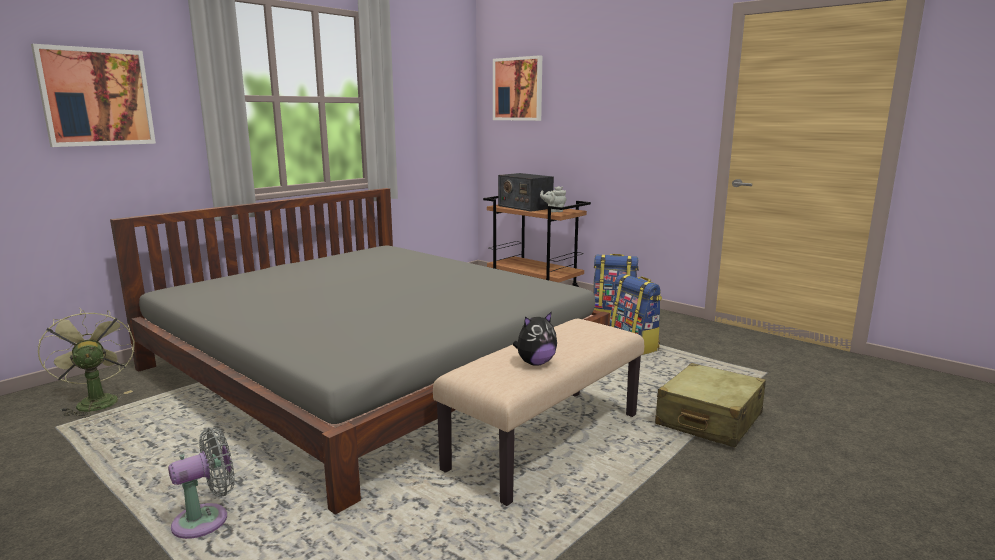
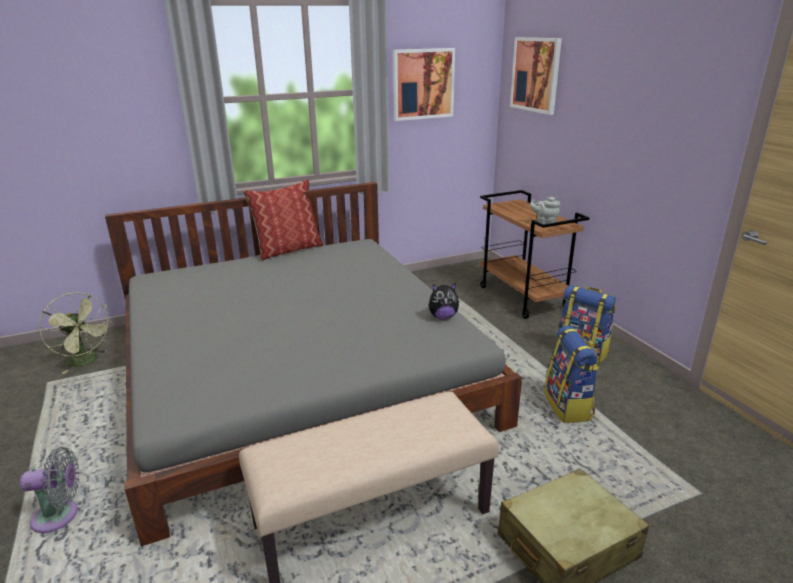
camera: 25 degrees right, 10 degrees up
(95, 401) = (87, 361): green fan -> green fan turned 135 degrees clockwise
(96, 97) = (95, 108): picture -> picture (423, 84)
(311, 258) = (288, 250): none -> pillow
(525, 207) = (521, 211): radio -> none
(535, 363) = (334, 459): plush toy -> plush toy (443, 317)

